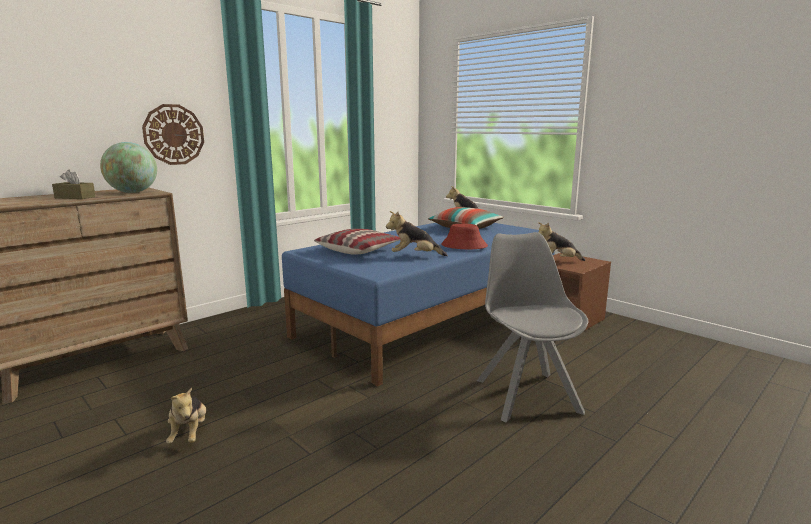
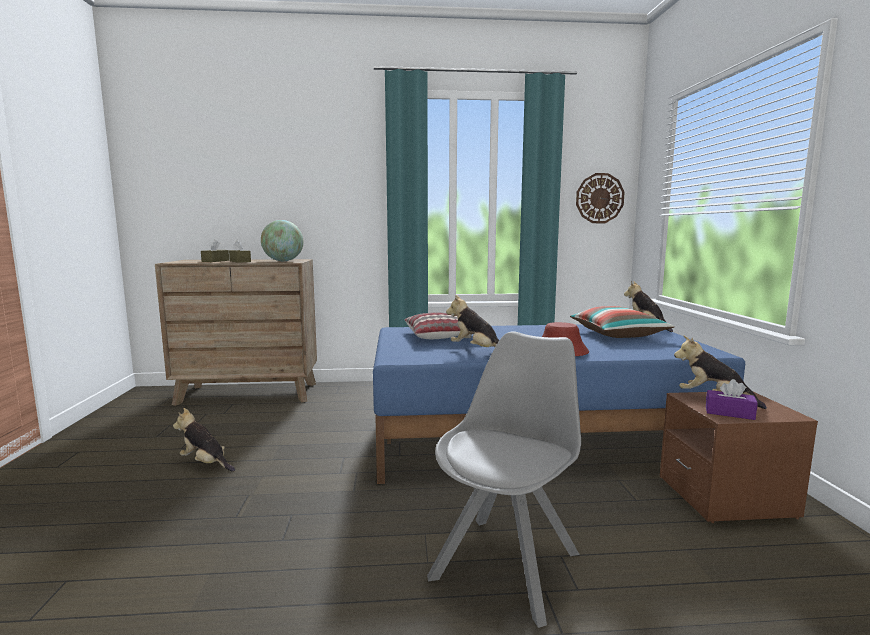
camera: 40 degrees right, 5 degrees down
(31, 200) = (215, 261): none -> brown tissue box
(174, 134) = (340, 216): wall clock -> wall clock (599, 198)
(189, 434) = (205, 463): plush toy -> plush toy turned 90 degrees clockwise
(576, 266) = (729, 413): none -> purple tissue box

